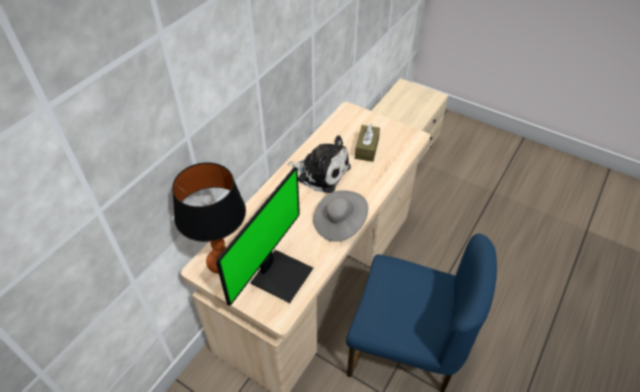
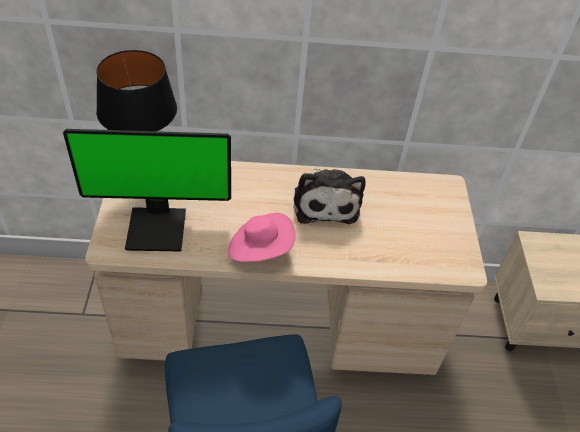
camera: 55 degrees right, 0 degrees up
(339, 223) = (260, 249): grey hat -> pink hat
(367, 148) = (400, 228): brown tissue box -> none

